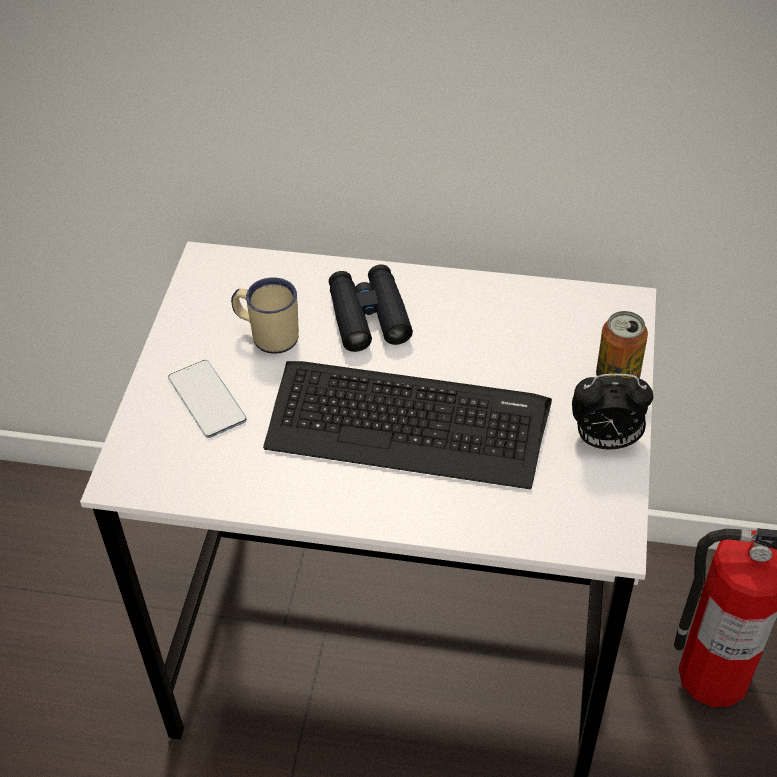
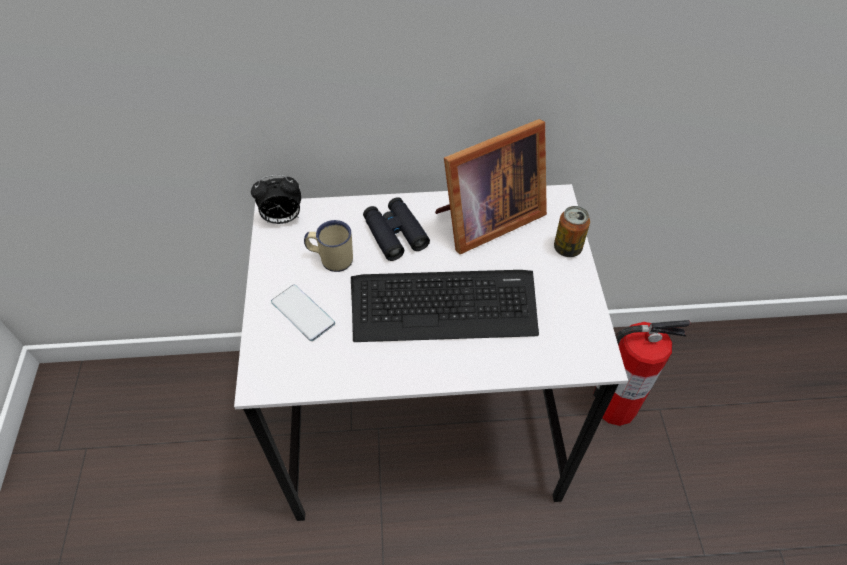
camera: 15 degrees left, 5 degrees up
(506, 318) = (485, 220): none -> picture frame
(605, 441) = (574, 293): alarm clock -> alarm clock (282, 219)

